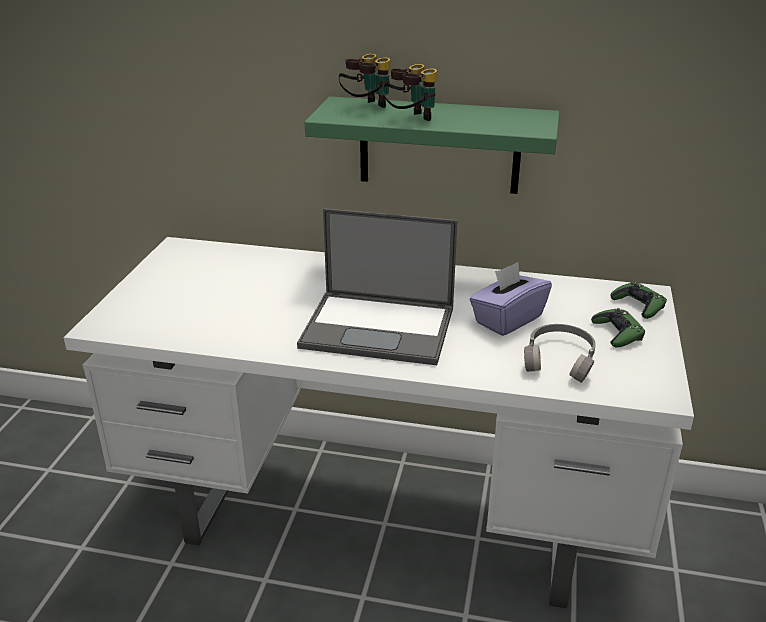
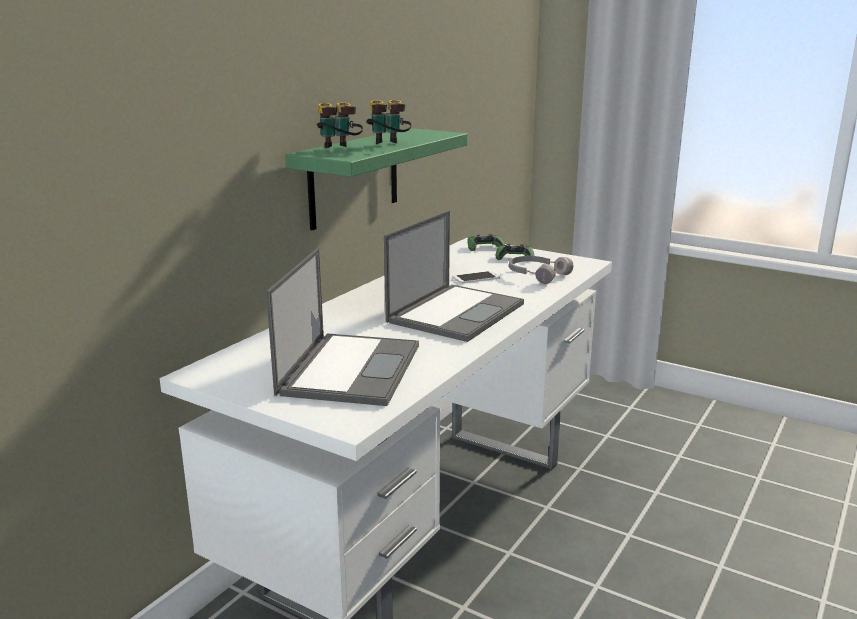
camera: 70 degrees left, 10 degrees down
(207, 303) = (350, 368): none -> laptop
(507, 319) = (476, 278): purple tissue box -> phone

